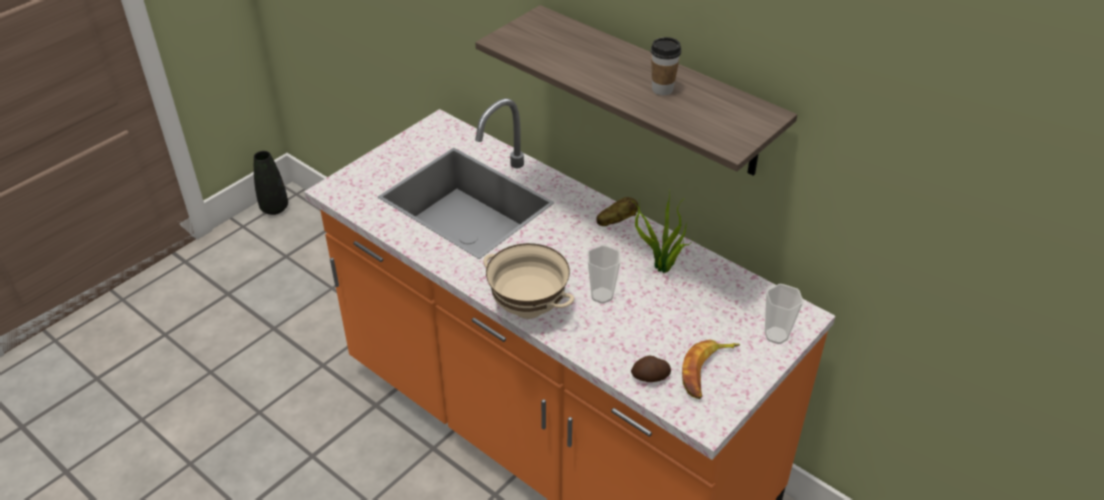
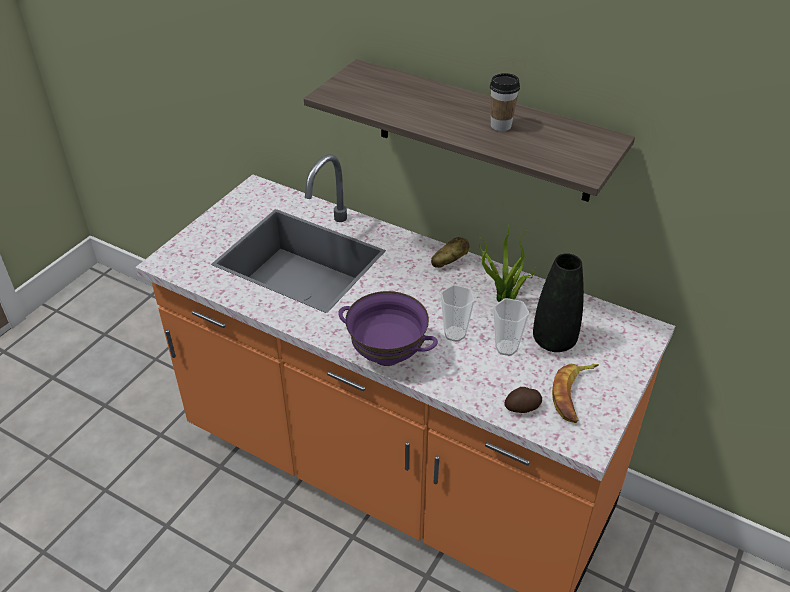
camera: 10 degrees left, 0 degrees up
(274, 208) = (85, 290): black vase -> black vase (554, 341)
(527, 308) = (386, 355): beige bowl -> purple bowl
(776, 335) = (627, 351): cup -> cup (506, 348)

